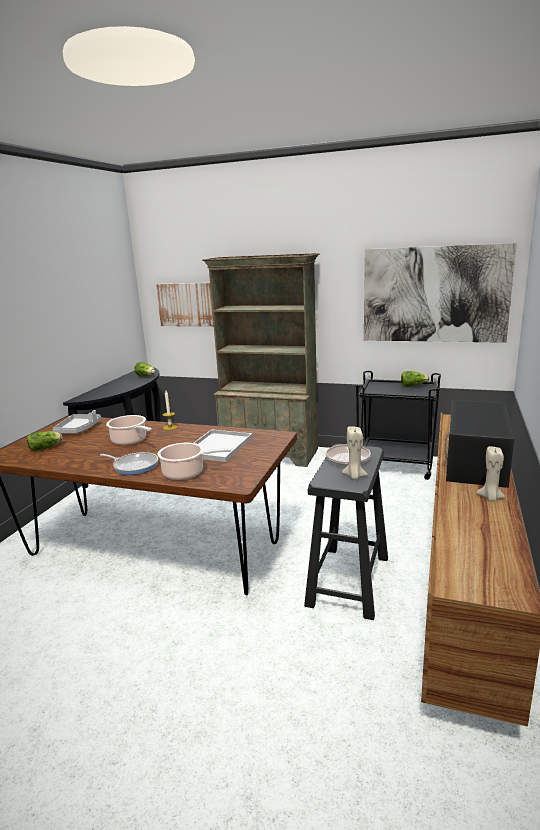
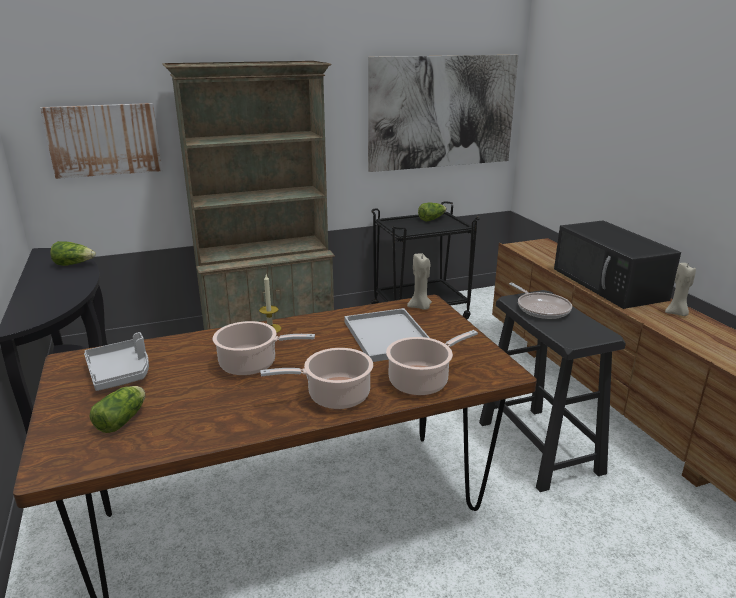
camera: 40 degrees left, 5 degrees up
(134, 466) = (334, 396): frying pan -> cooking pot
(354, 476) = (584, 326): beige candle -> beige candle (420, 307)

